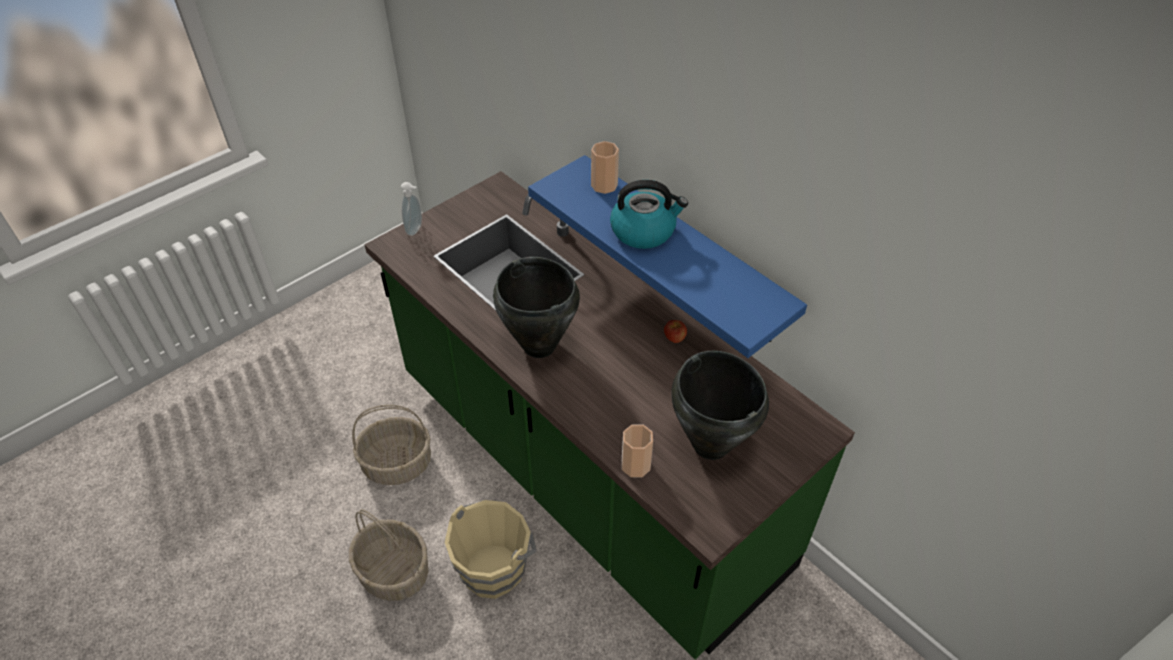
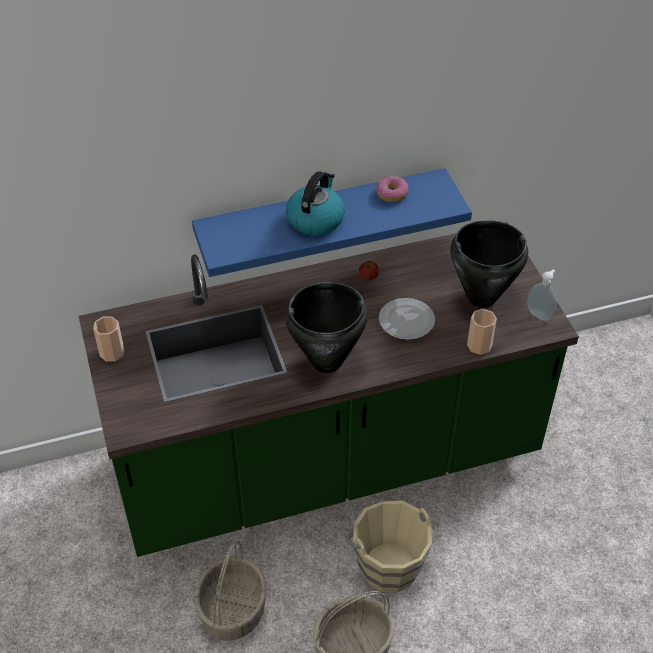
camera: 65 degrees left, 0 degrees up
(416, 229) = (116, 404): soap dispenser -> soap dispenser (540, 314)
(604, 185) = (243, 222): cup -> cup (112, 352)
(632, 390) = (407, 321): none -> plate
(727, 274) = (392, 193): none -> donut

